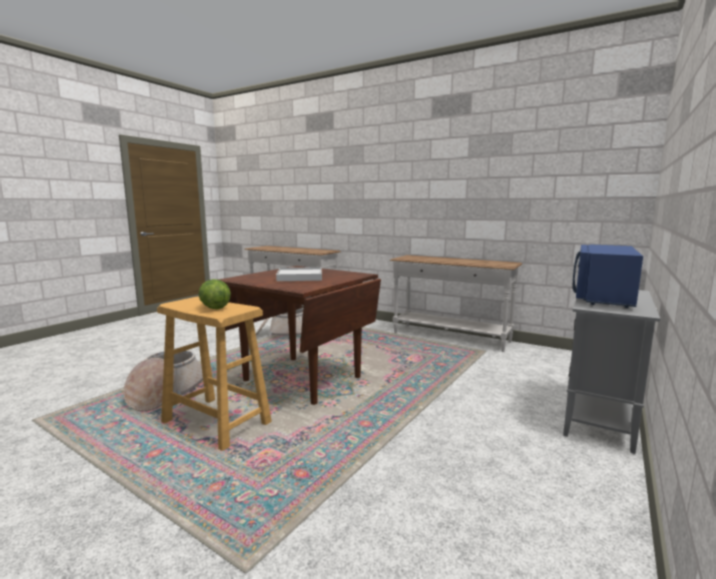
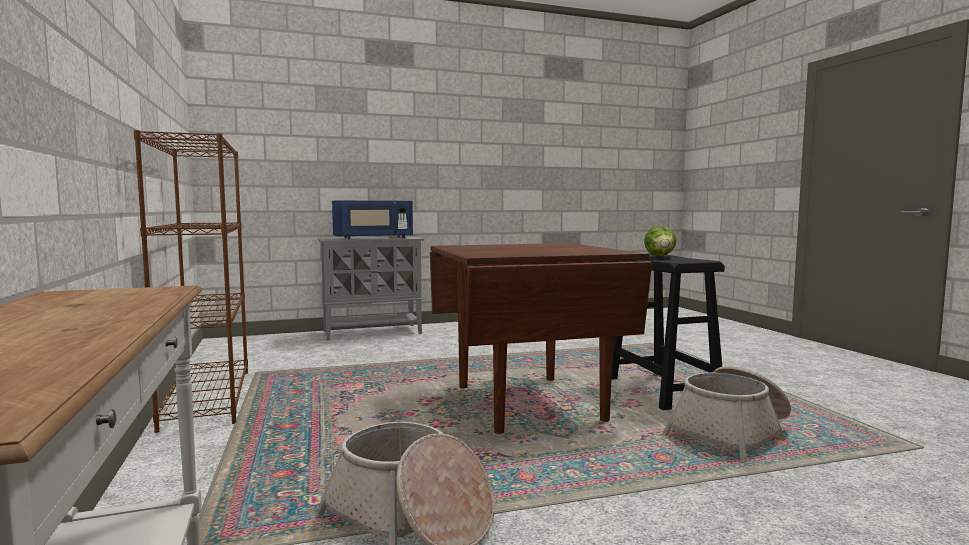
camera: 140 degrees left, 5 degrees down
(216, 422) = (662, 391): beige stool -> black stool
(299, 277) = (530, 248): white tray -> none
(450, 337) = (207, 397): white console table -> brown bookcase

